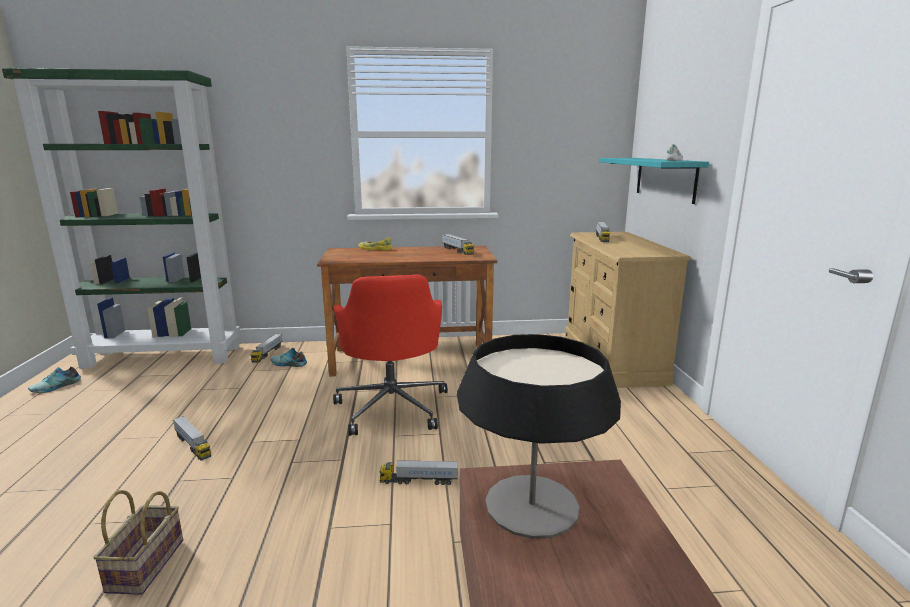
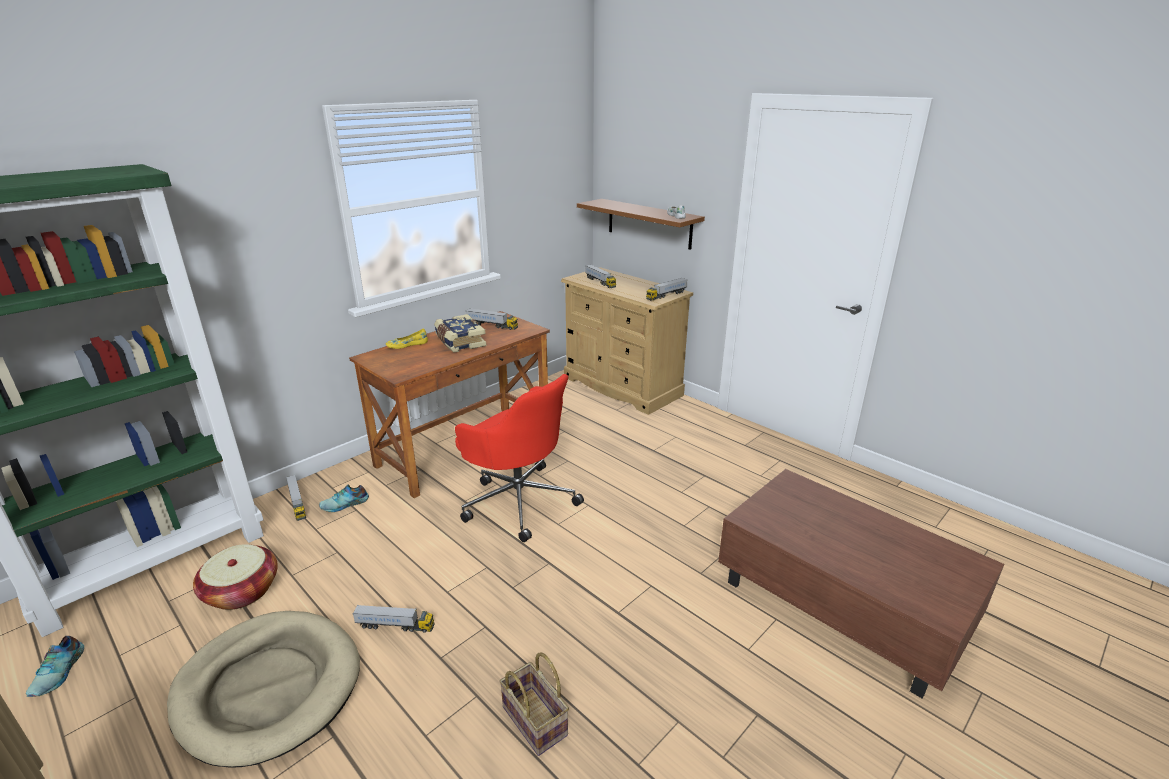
camera: 40 degrees left, 10 degrees up
(91, 442) = (269, 688): none -> beige dog bed
(169, 386) = (242, 591): none -> basket
(411, 254) = (459, 342): none -> book
(419, 481) = (626, 547): toy truck -> toy truck (666, 295)
(532, 505) = (788, 519): table lamp -> none
(665, 178) = (649, 223): turquoise shelf -> brown shelf

